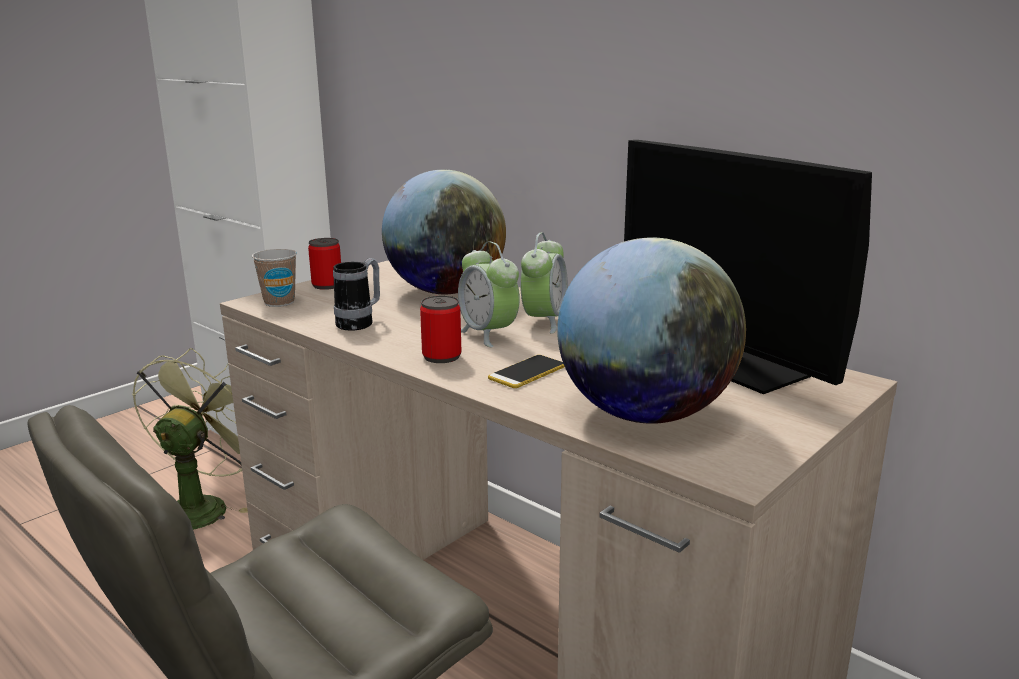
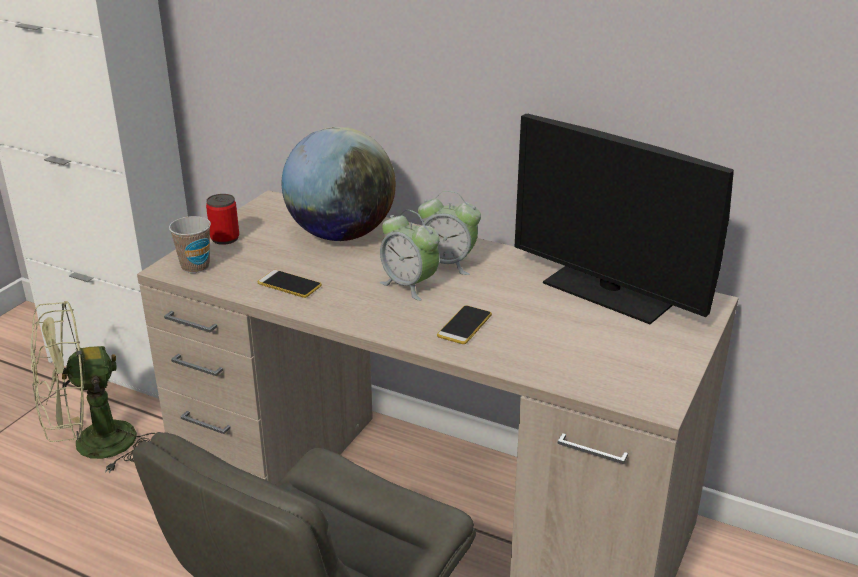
camera: 15 degrees left, 10 degrees up
(201, 506) = (92, 447): green fan -> green fan turned 120 degrees counterclockwise
(360, 323) = (289, 284): mug -> phone
(441, 356) = (385, 317): can -> none
(544, 322) = (448, 264): alarm clock -> alarm clock turned 105 degrees clockwise
(644, 414) = (573, 357): globe -> none

